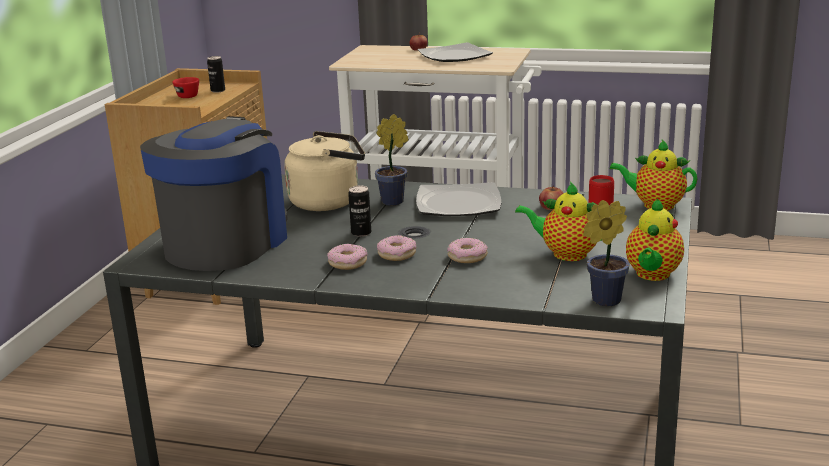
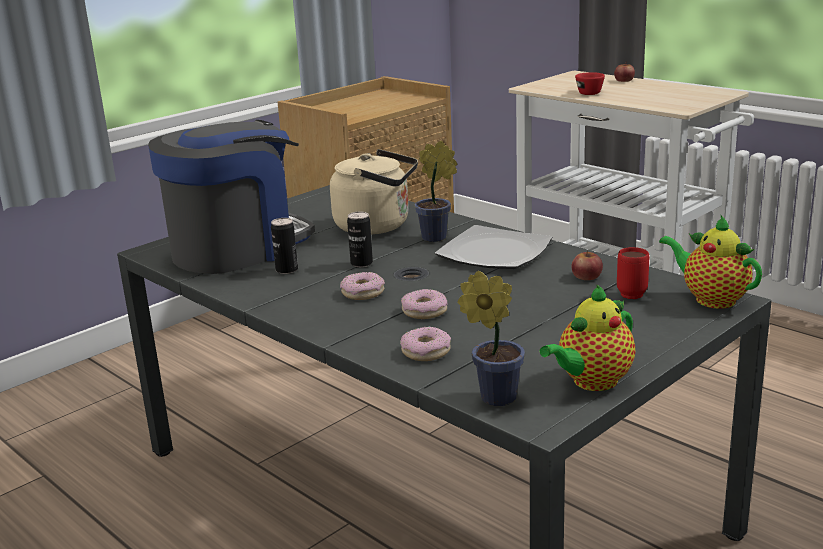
camera: 30 degrees right, 0 degrees up
(185, 96) = (365, 103): red cup -> red cup (587, 93)
(218, 90) = (399, 101): can -> can (287, 270)
(348, 263) = (308, 291): donut -> donut (426, 351)
(454, 56) = (649, 91): plate -> none
(565, 254) = (528, 332): teapot -> none

